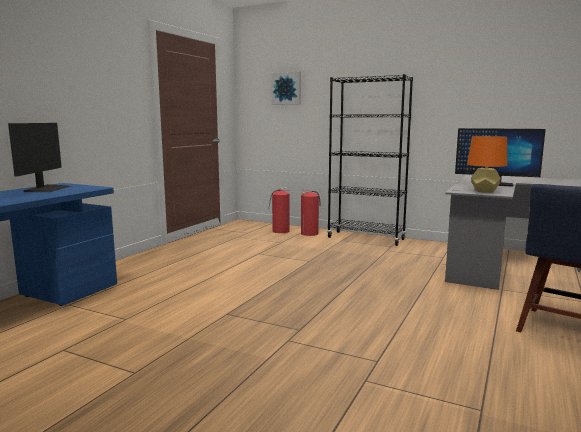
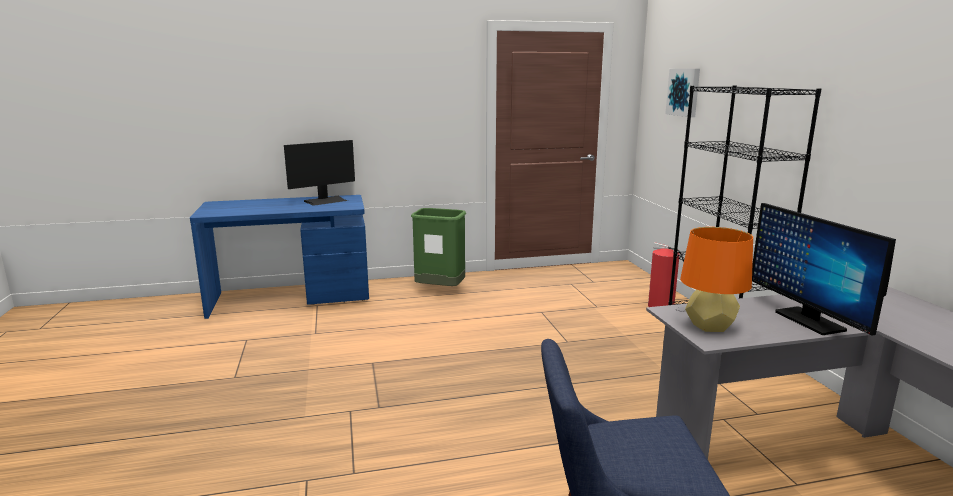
camera: 50 degrees right, 5 degrees up
(158, 263) = (440, 290): none -> green trash can
(280, 231) = (634, 291): fire extinguisher -> none

